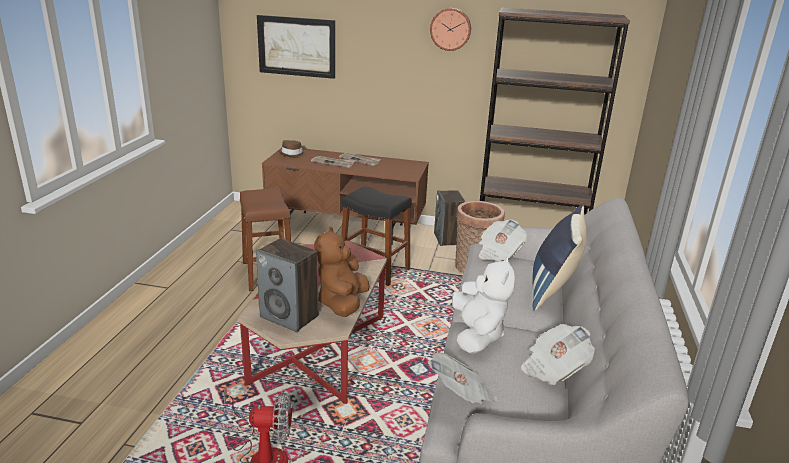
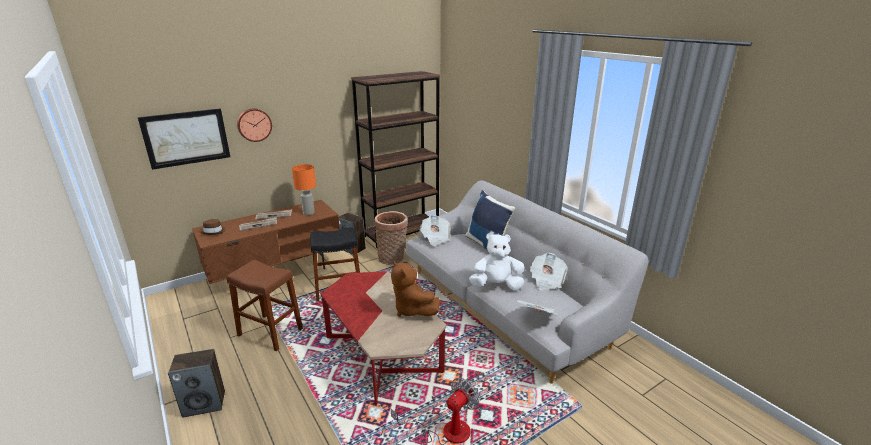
camera: 45 degrees left, 0 degrees up
(290, 316) = (399, 335): speaker -> speaker (205, 403)
(393, 169) = (308, 213): none -> orange table lamp
(450, 29) = (317, 98): wall clock -> wall clock (254, 124)
(477, 335) = (496, 285): white plush toy -> white plush toy turned 45 degrees counterclockwise

